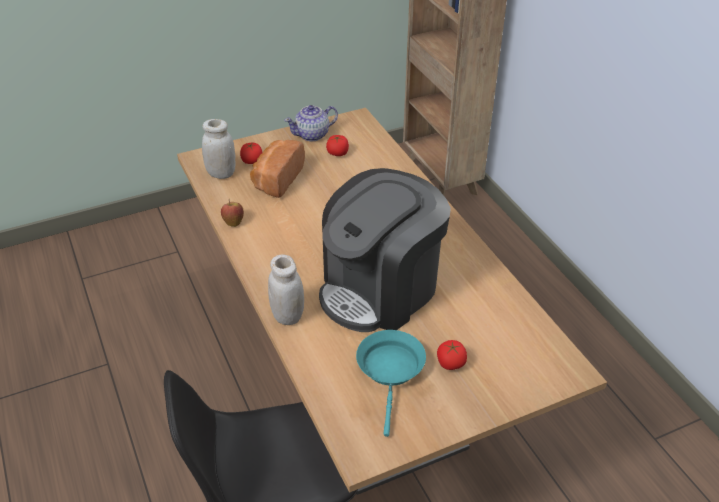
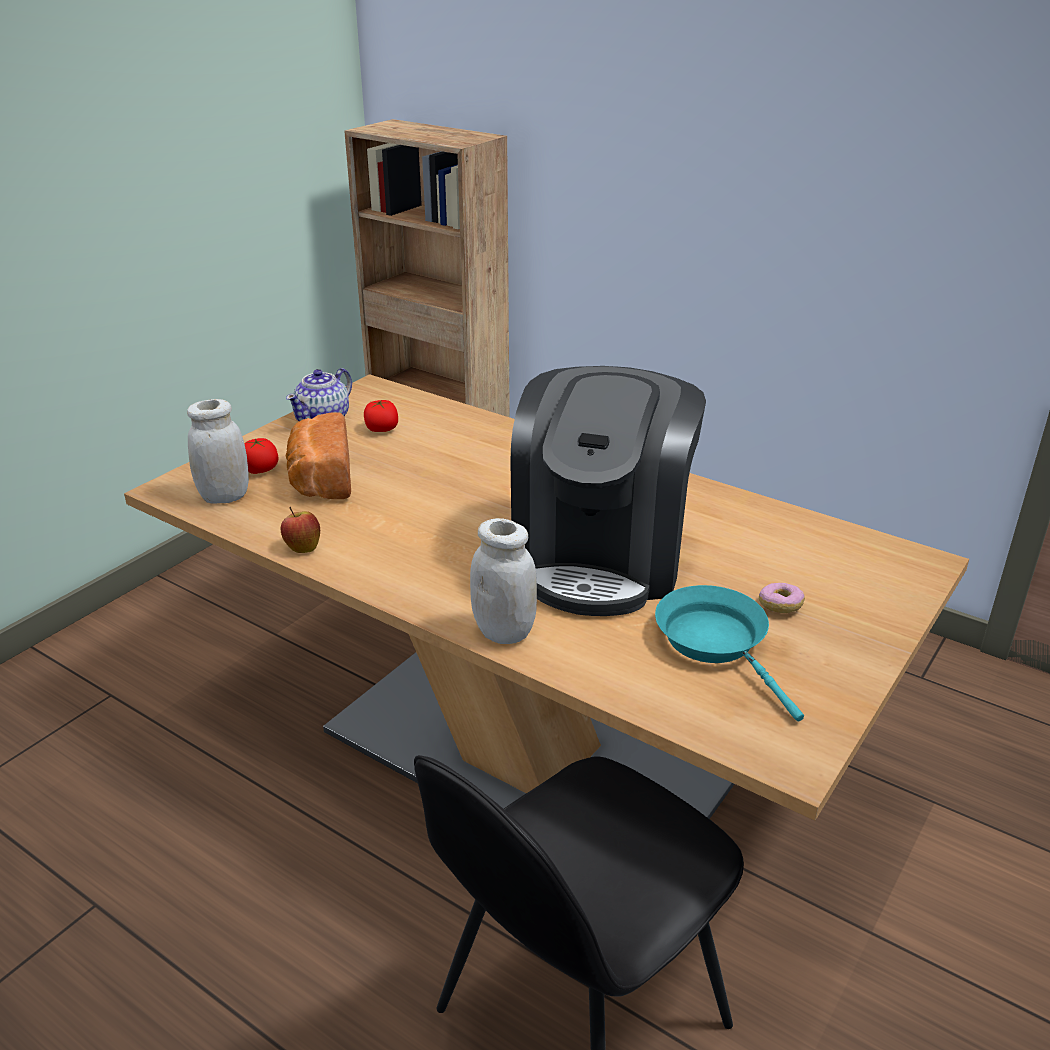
camera: 30 degrees left, 10 degrees down
(450, 363) = (780, 606): tomato -> donut

